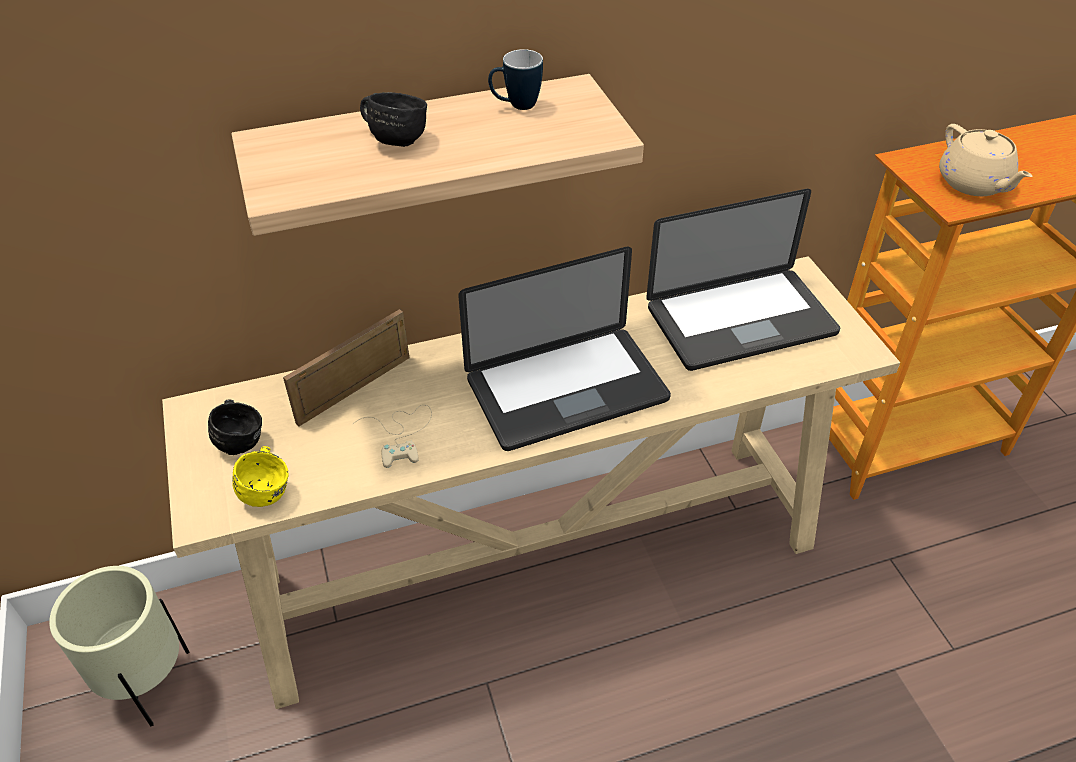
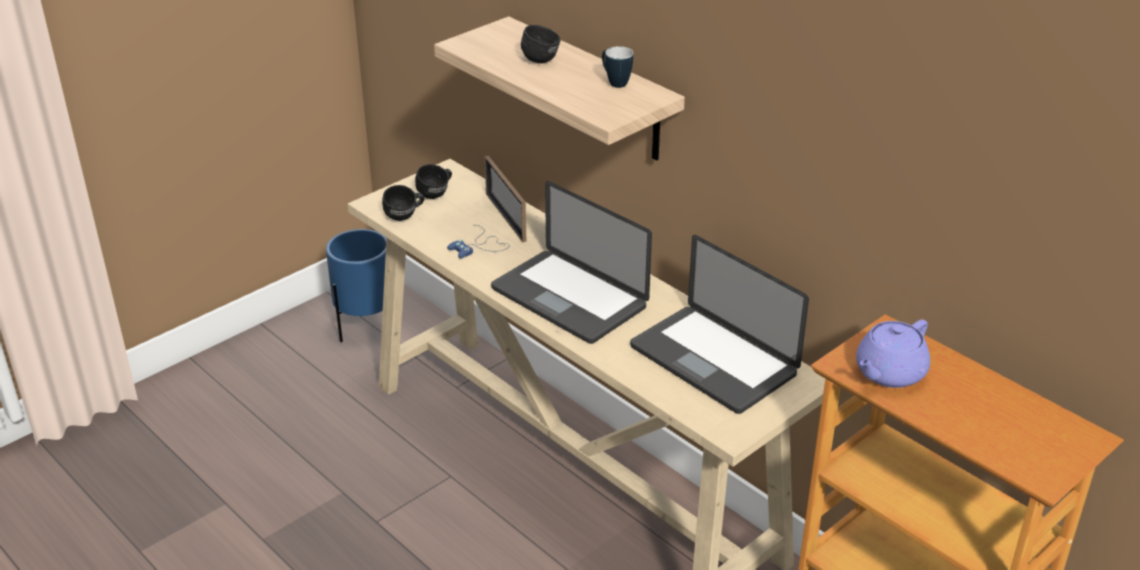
camera: 65 degrees right, 10 degrees down
(150, 684) = (367, 330): beige planter -> blue planter
(268, 489) = (405, 216): yellow mug -> black mug
(354, 389) = (505, 217): picture frame -> picture frame turned 135 degrees counterclockwise
(401, 434) = (480, 246): beige game controller -> blue game controller
(974, 184) = (889, 373): beige teapot -> purple teapot

